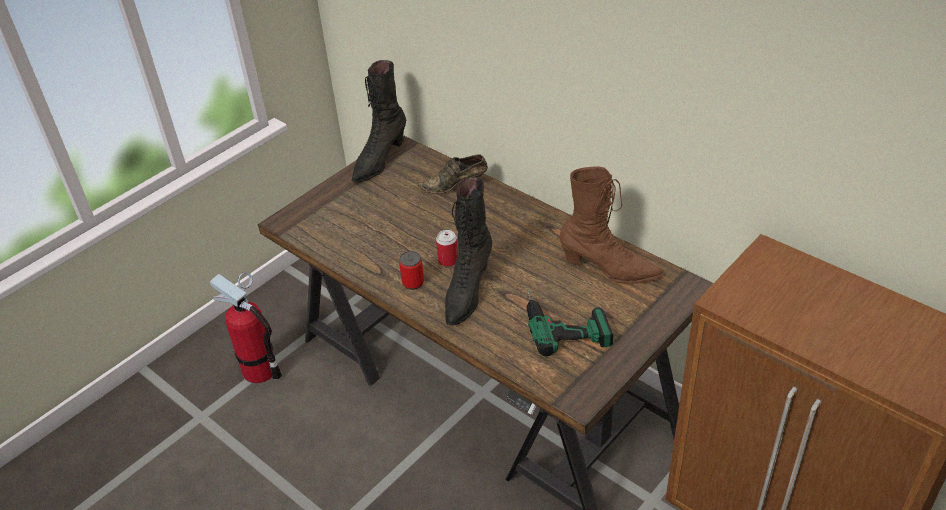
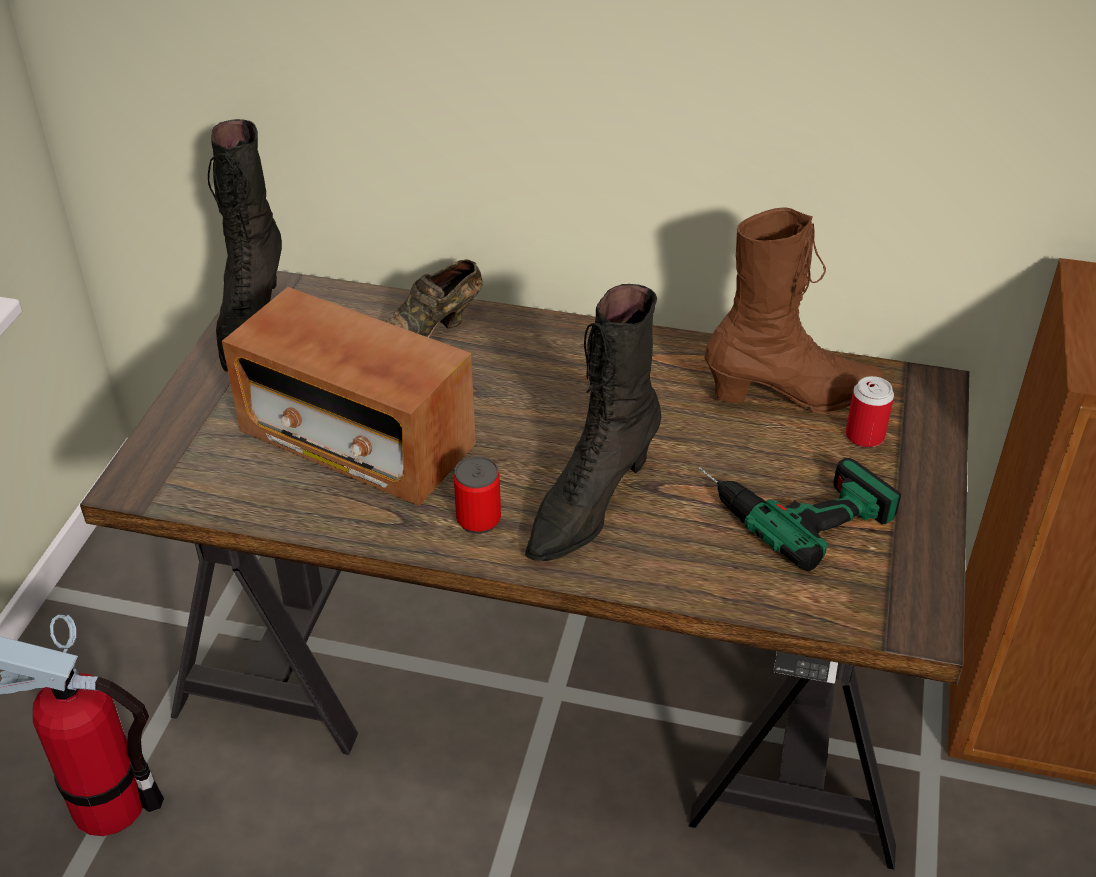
camera: 30 degrees left, 0 degrees up
(386, 230) = (357, 442): none -> radio
(448, 261) = (513, 461): can -> can (864, 436)
(467, 292) = (590, 505): black boot -> black boot turned 45 degrees clockwise

